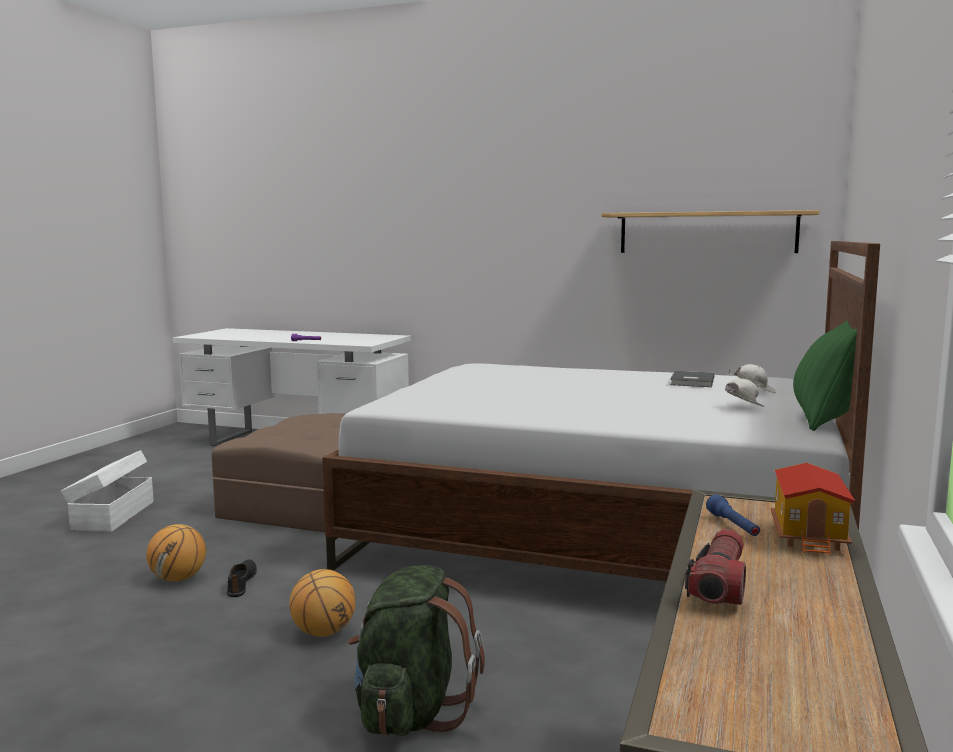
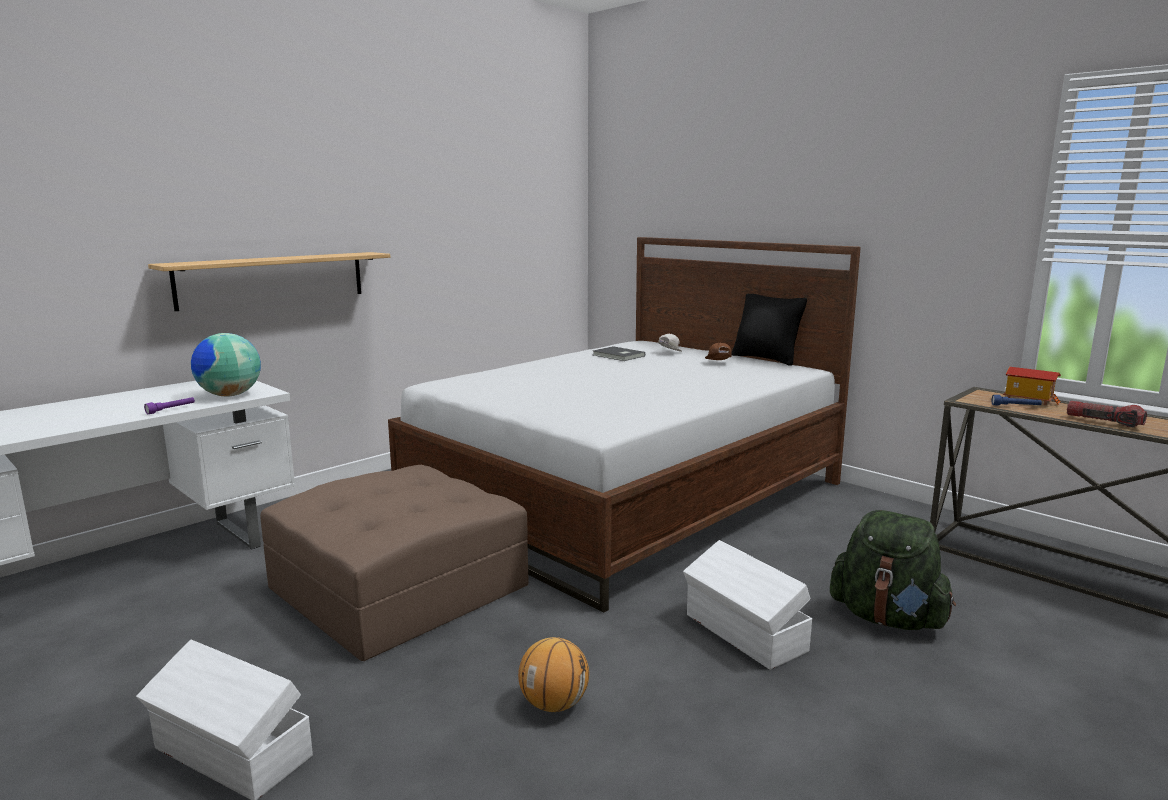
camera: 65 degrees left, 5 degrees up
(242, 583) = (599, 663): black shoe -> none
(323, 633) = (744, 633): basketball -> white storage box
(350, 341) = (229, 395): none -> globe
(707, 232) = (513, 230): shelf -> shelf (273, 279)
(742, 407) = (718, 363): white cap -> brown cap
(826, 420) = (766, 359): green pillow -> black pillow

